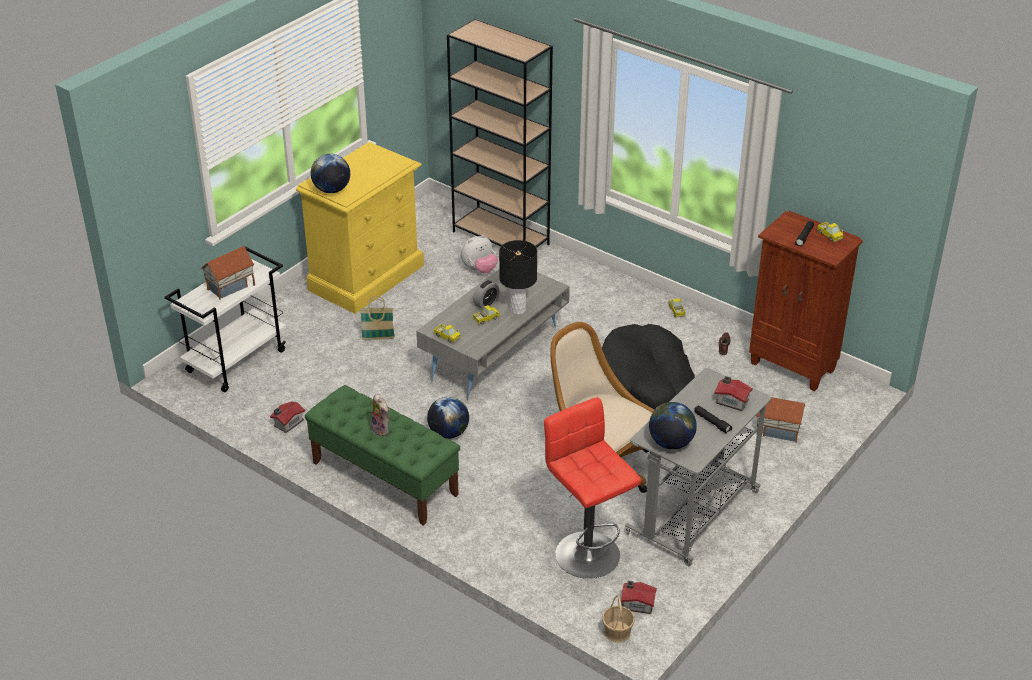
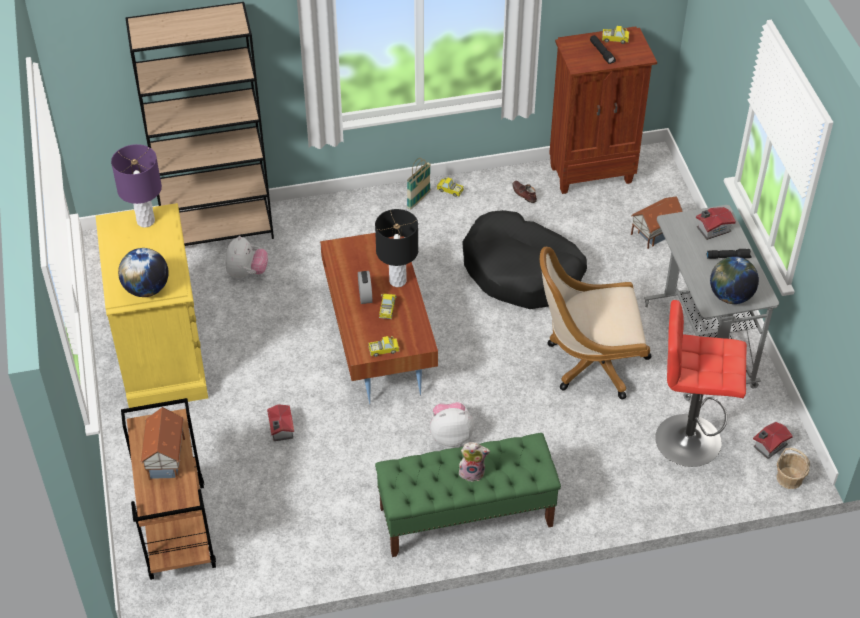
camera: 50 degrees left, 10 degrees up
(236, 360) = (176, 530): white cart -> brown cart
(287, 423) = (315, 543): toy house -> toy house (280, 430)
(378, 338) = (264, 403): basket -> basket (418, 200)
(388, 160) = (145, 221): none -> purple table lamp
(448, 433) = (450, 435): globe -> plush toy
(494, 354) = (378, 338): grey coffee table -> brown coffee table

